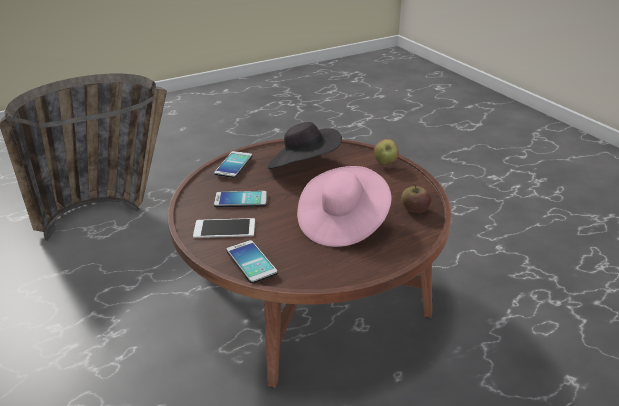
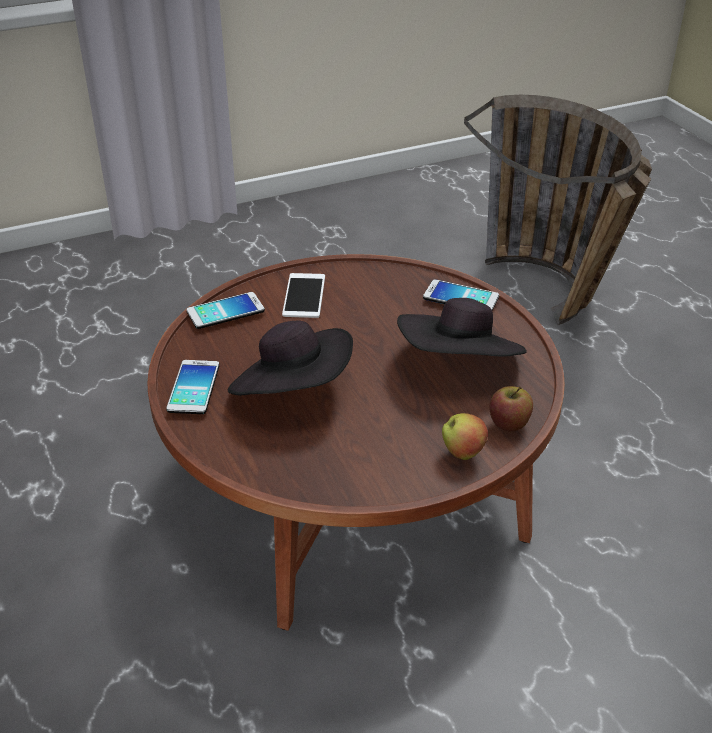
camera: 95 degrees right, 5 degrees up
(240, 200) = (369, 307): phone -> phone (193, 388)
(342, 223) = (293, 390): pink hat -> black hat
(414, 210) = (313, 469): apple -> apple (509, 423)

